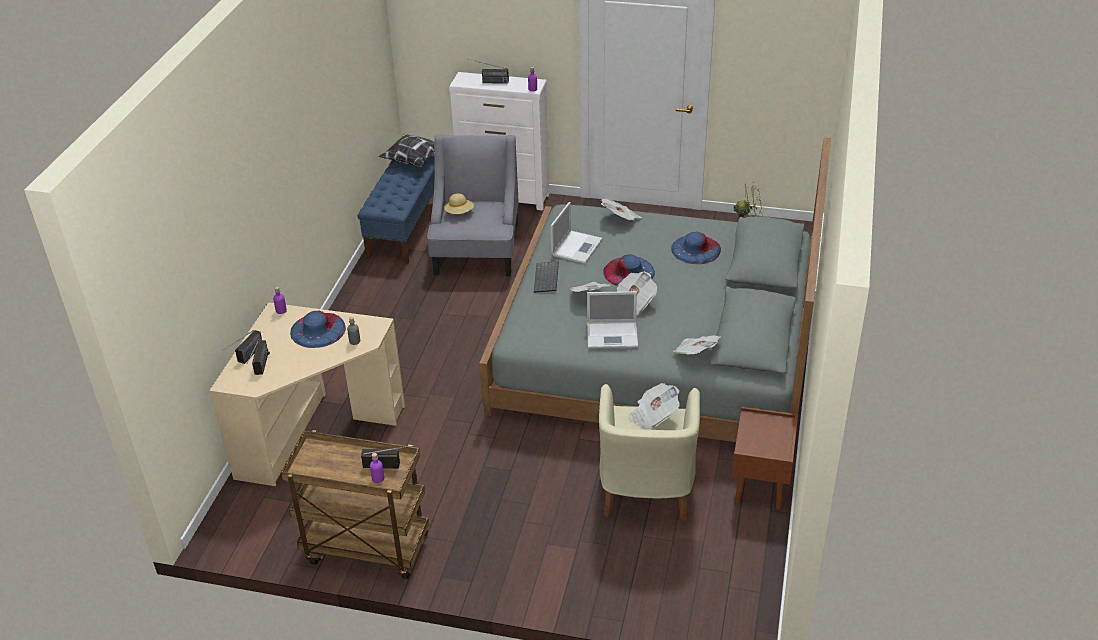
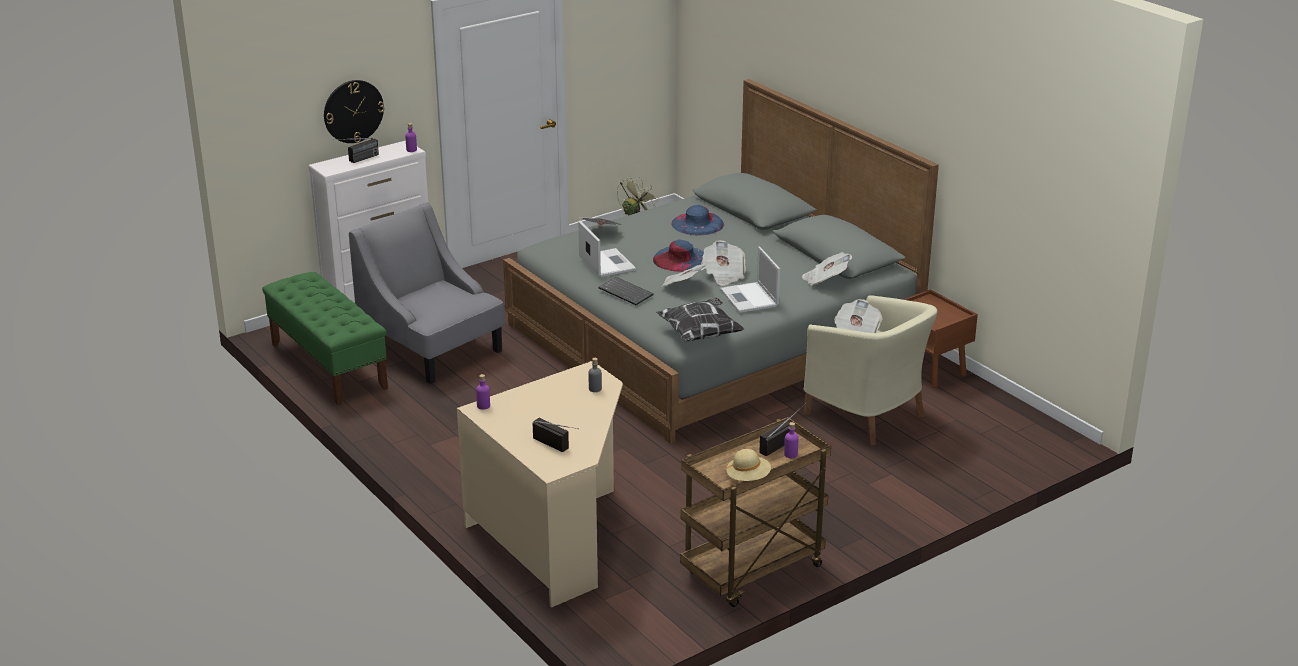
camera: 50 degrees left, 10 degrees down
(246, 358) = (529, 448): radio -> none
(318, 330) = (547, 399): blue hat -> none
(406, 227) = (328, 366): blue bench -> green bench
(415, 160) = (302, 284): pillow -> pillow (700, 334)
(459, 212) = (424, 302): beige hat -> beige hat (748, 478)
(500, 41) = (353, 111): none -> wall clock
(613, 335) = (750, 298): laptop -> laptop turned 120 degrees clockwise

